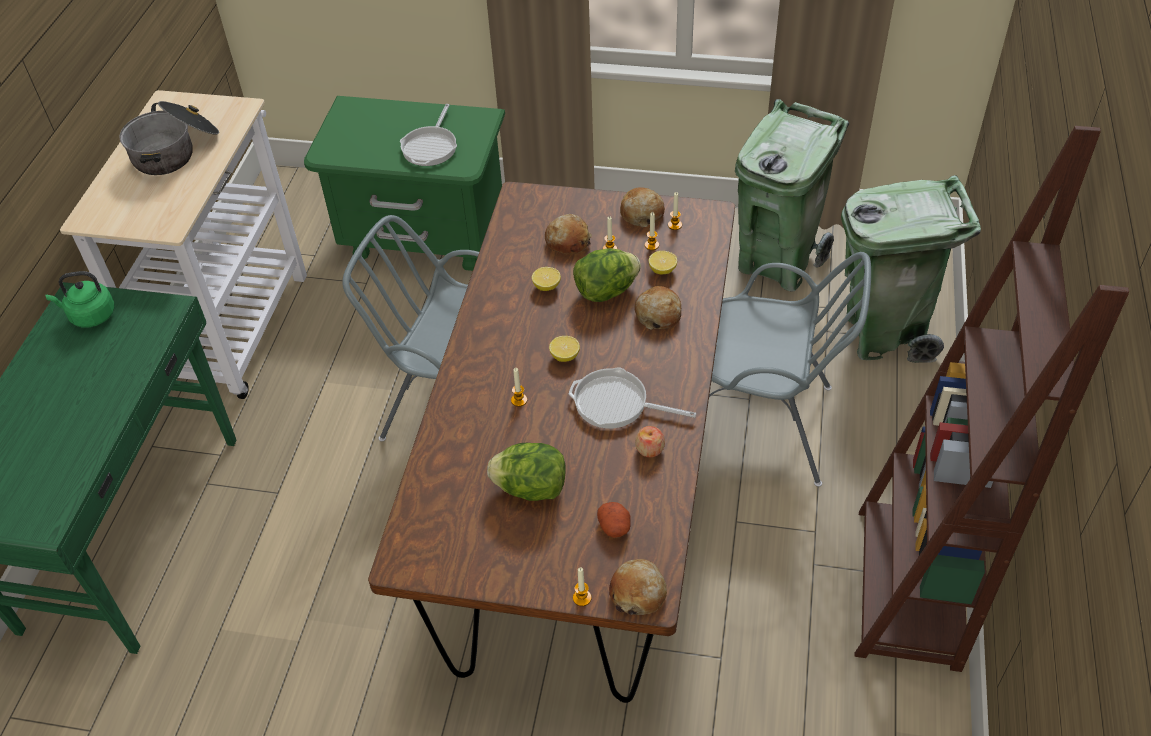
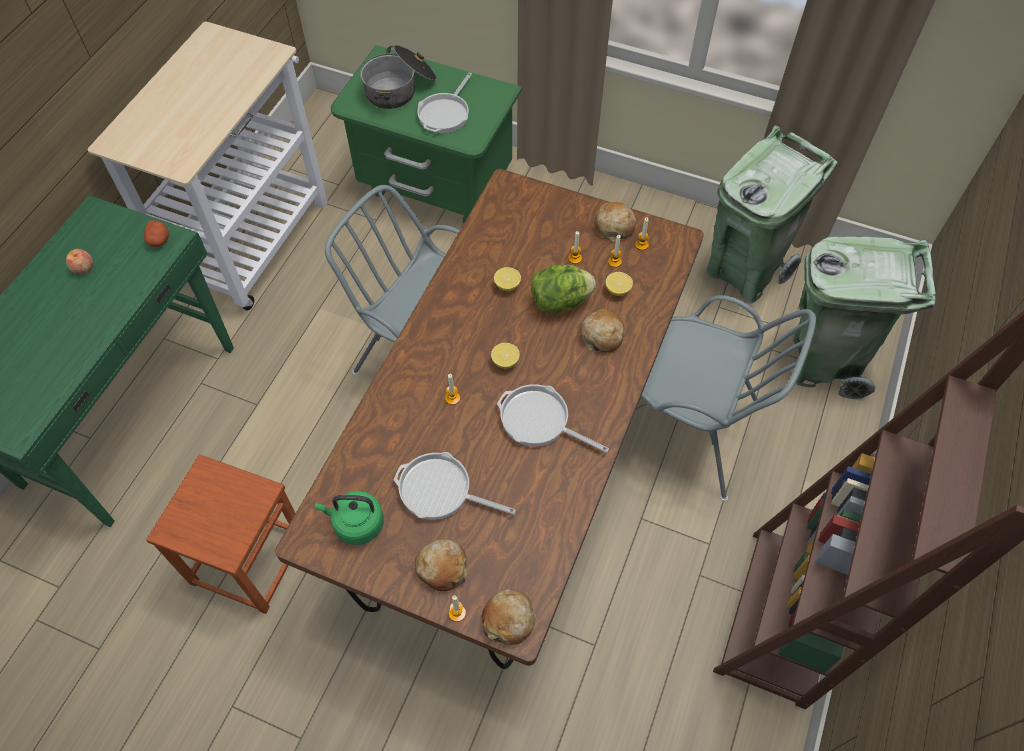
camera: 10 degrees right, 10 degrees up
(90, 316) = (103, 234): green kettle -> green kettle (356, 524)
(175, 151) = (205, 87): cooking pot -> cooking pot (400, 88)
(308, 653) = (248, 558): none -> brown stool
(531, 488) = (440, 491): lettuce -> frying pan
(568, 241) = (539, 242): bread -> bread (442, 567)
(615, 527) = (505, 547): potato -> potato (159, 240)
(649, 449) = (557, 474): apple -> apple (83, 268)

